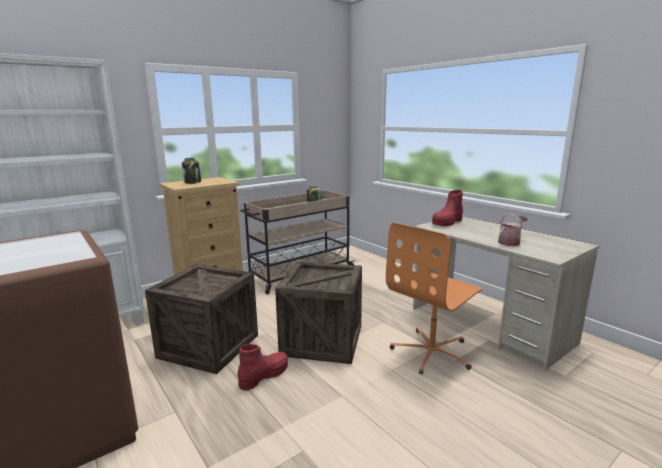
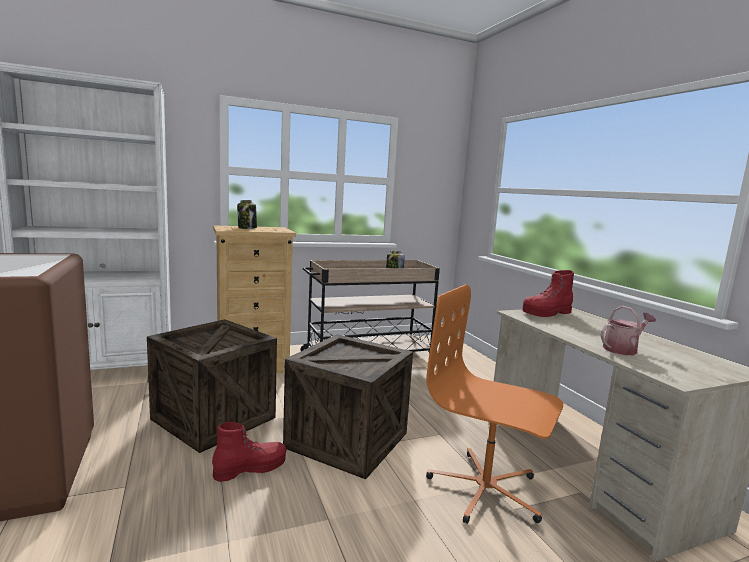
camera: 15 degrees right, 5 degrees down
(432, 352) = (485, 490): orange office chair -> orange office chair turned 60 degrees clockwise

